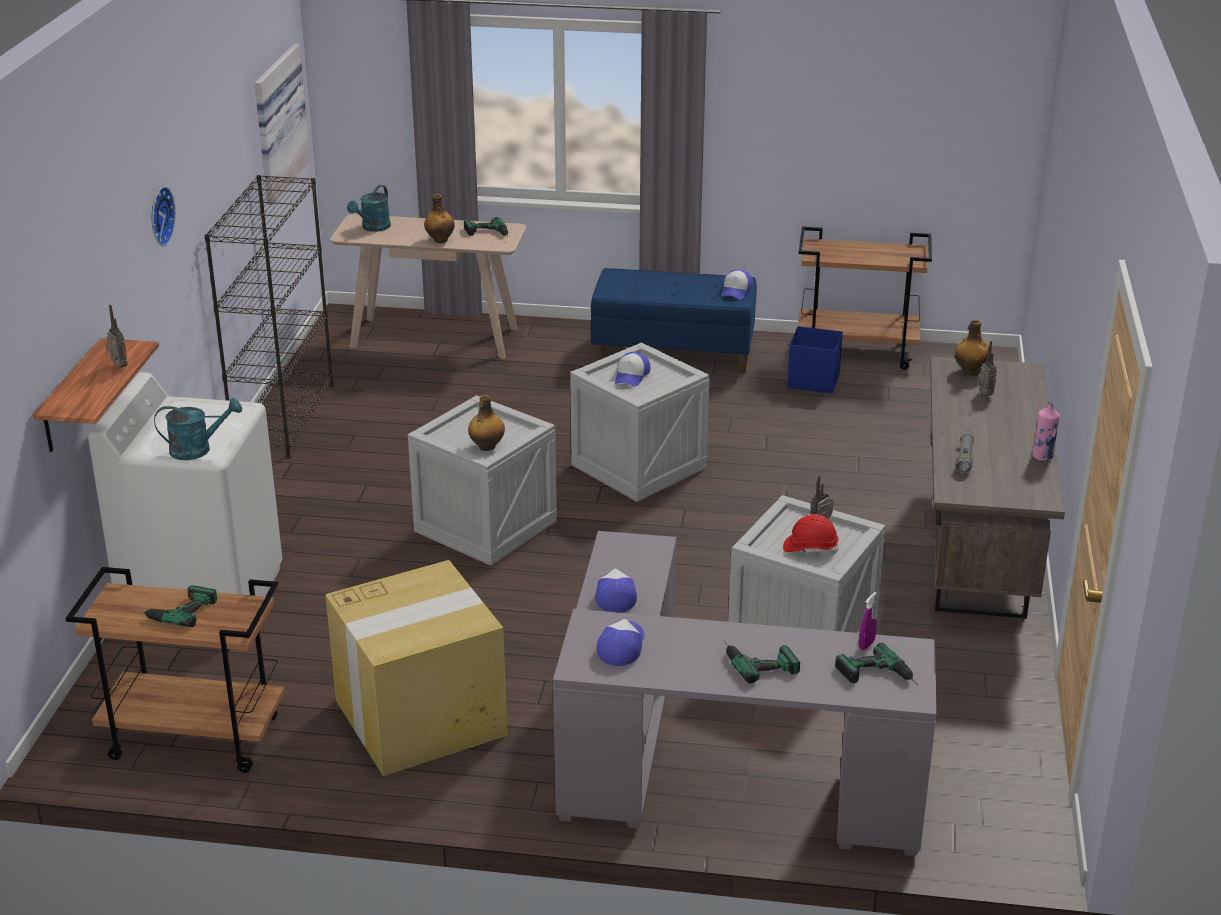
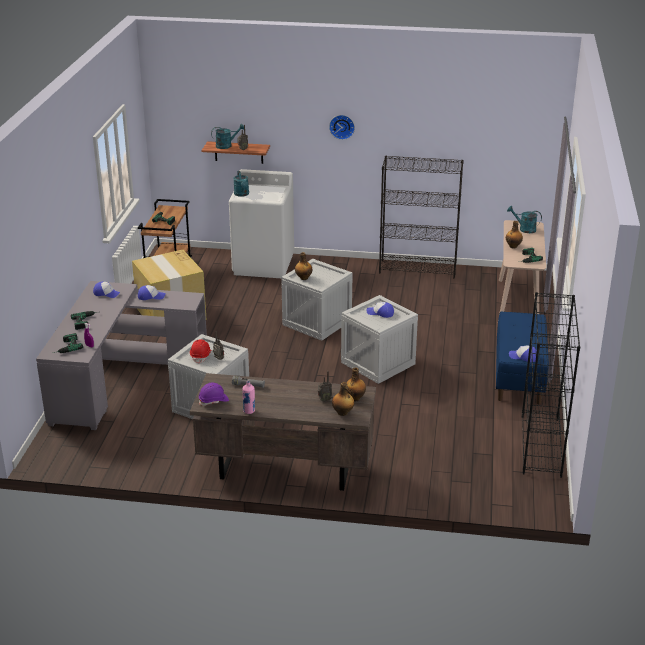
camera: 90 degrees right, 0 degrees up
(81, 387) = (226, 145): none -> turquoise watering can
(276, 123) = (505, 148): picture -> none
(814, 381) = (492, 426): blue storage box -> none
(858, 352) = (541, 446): brown cart -> black bookcase
(1016, 381) = (343, 413): none -> bottle
(1024, 490) = (213, 401): none -> purple hard hat

